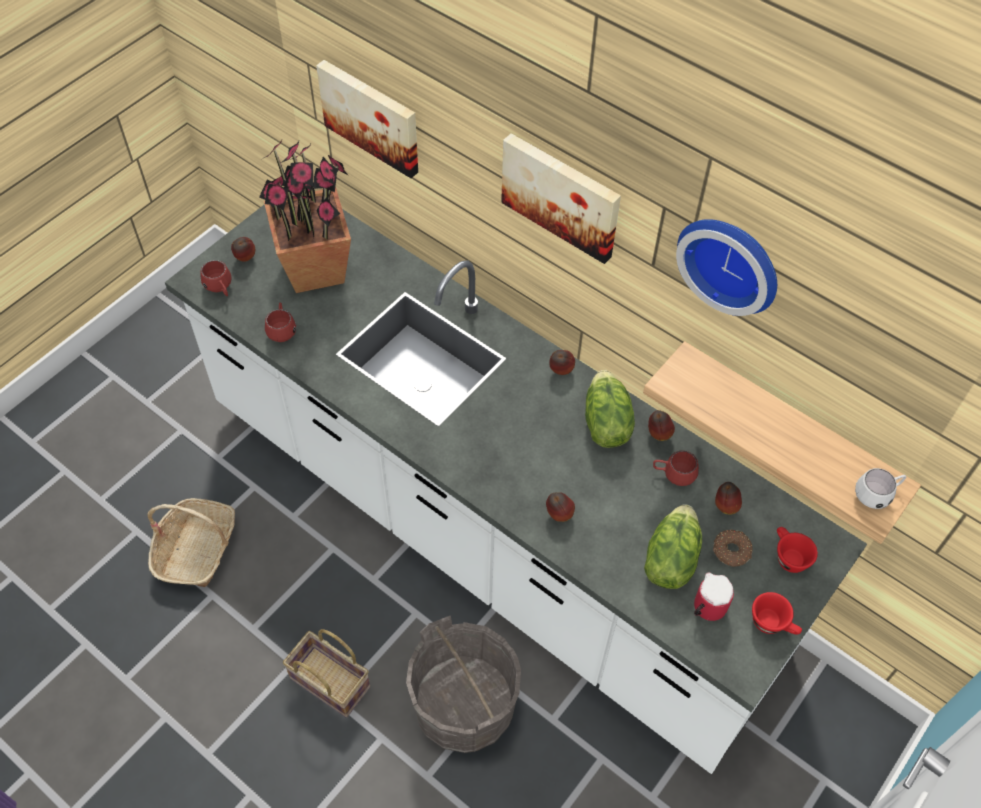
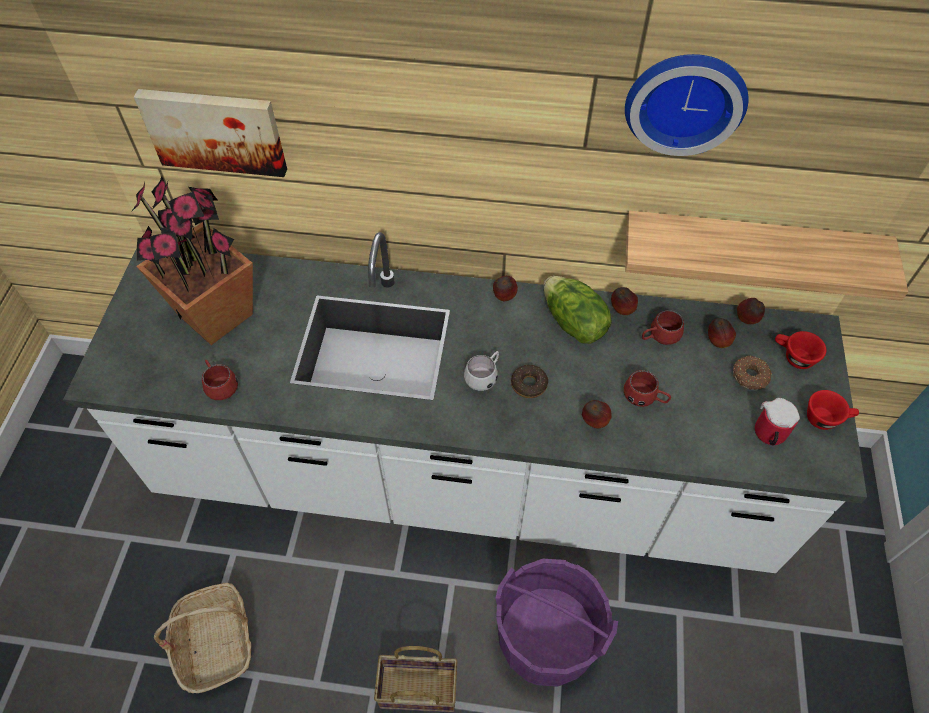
camera: 30 degrees left, 0 degrees up
(220, 289) = (129, 378): red mug -> red mug (644, 399)
(245, 258) = (136, 337): apple -> apple (746, 320)
(463, 708) = (545, 639): grey bucket -> purple bucket
(526, 455) = (529, 384): none -> donut
(562, 195) = (470, 116): picture -> none
(669, 559) = (709, 410): lettuce -> none
(877, 495) = (874, 261): white mug -> white mug (484, 377)

